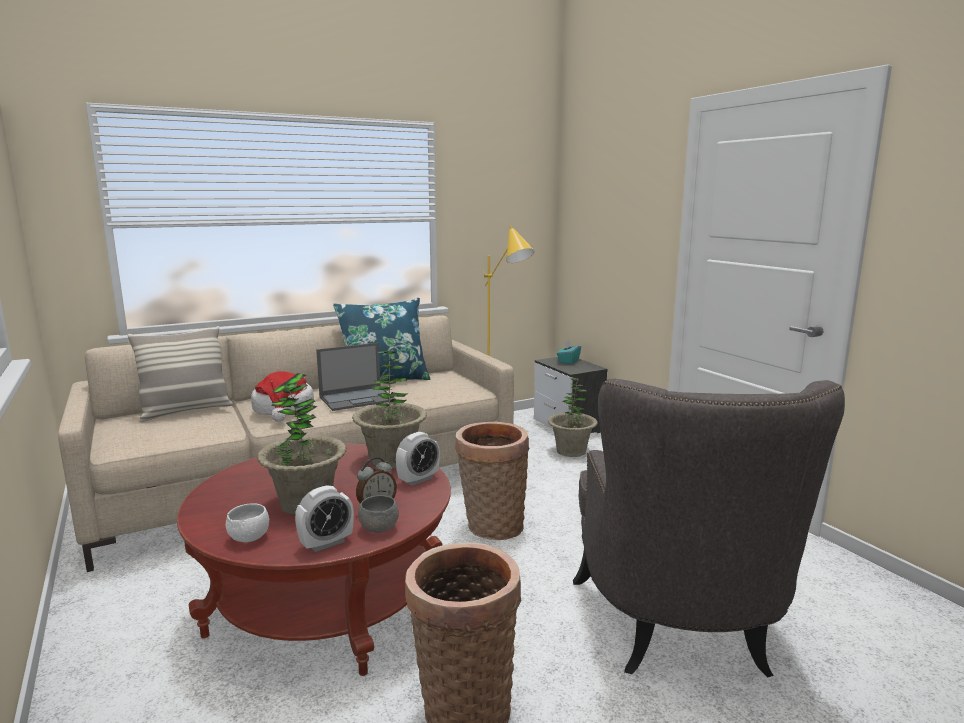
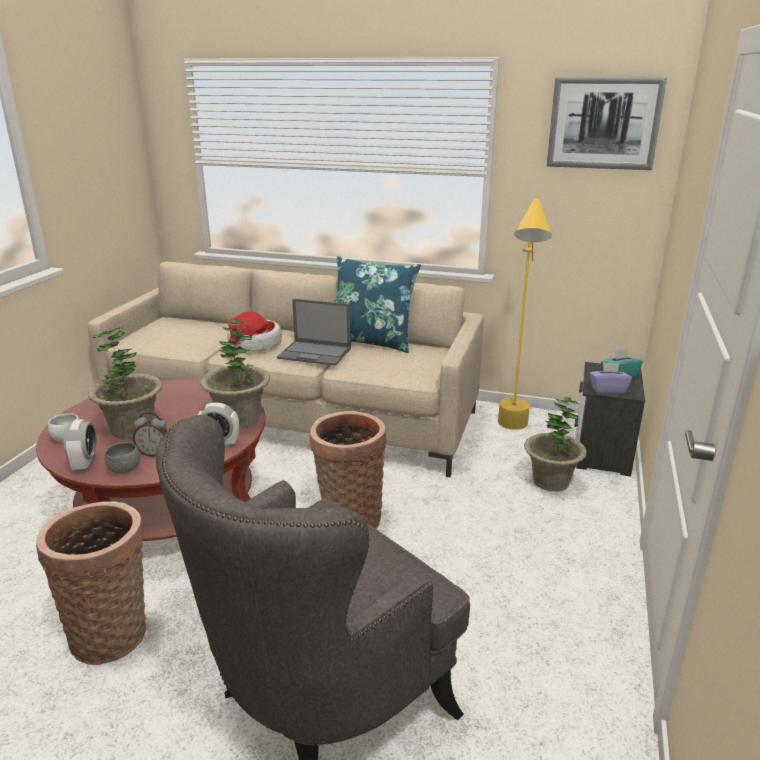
camera: 45 degrees right, 10 degrees up
(186, 411) = (204, 326): pillow -> none
(326, 543) = (85, 464): alarm clock -> alarm clock turned 105 degrees counterclockwise
(511, 176) = (604, 123): none -> picture
(579, 369) = (607, 390): none -> purple tissue box

